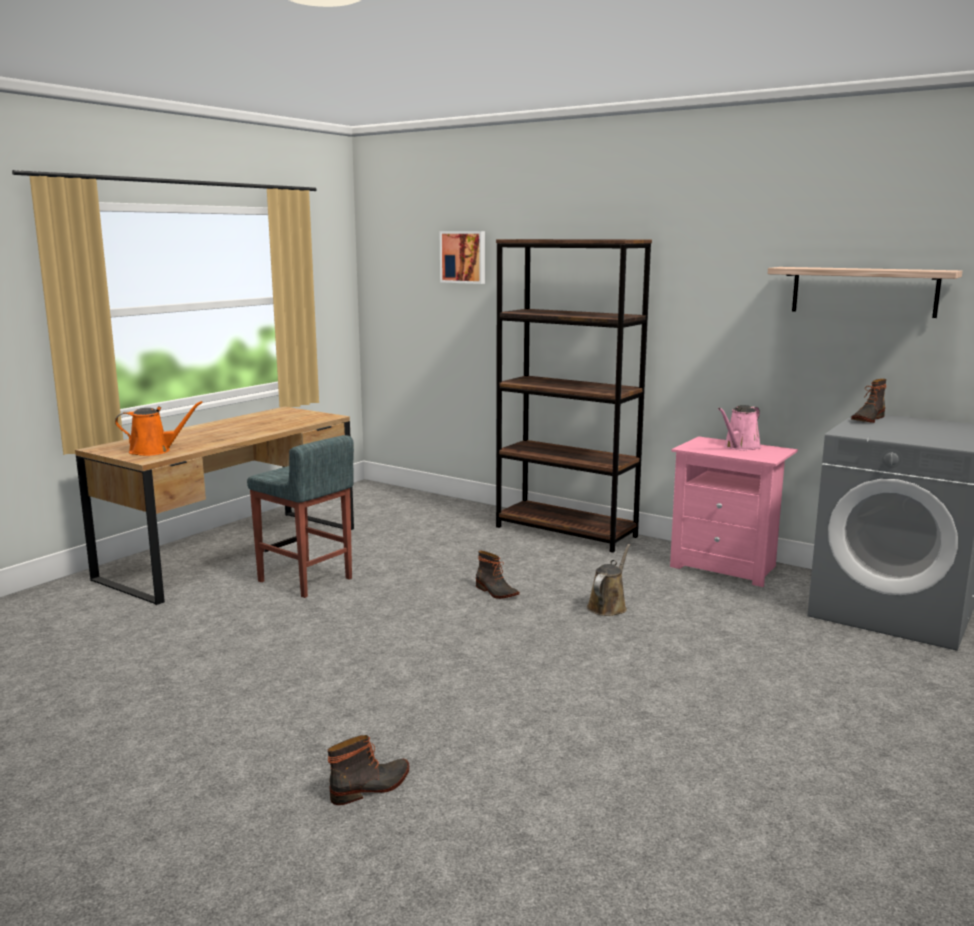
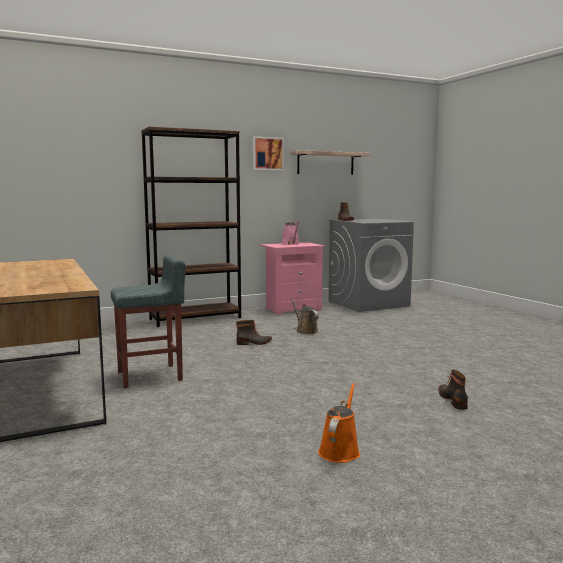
camera: 60 degrees left, 5 degrees down
(154, 451) = (54, 286): orange watering can -> orange watering can (340, 450)
(463, 257) = (82, 141): picture -> picture (267, 153)

